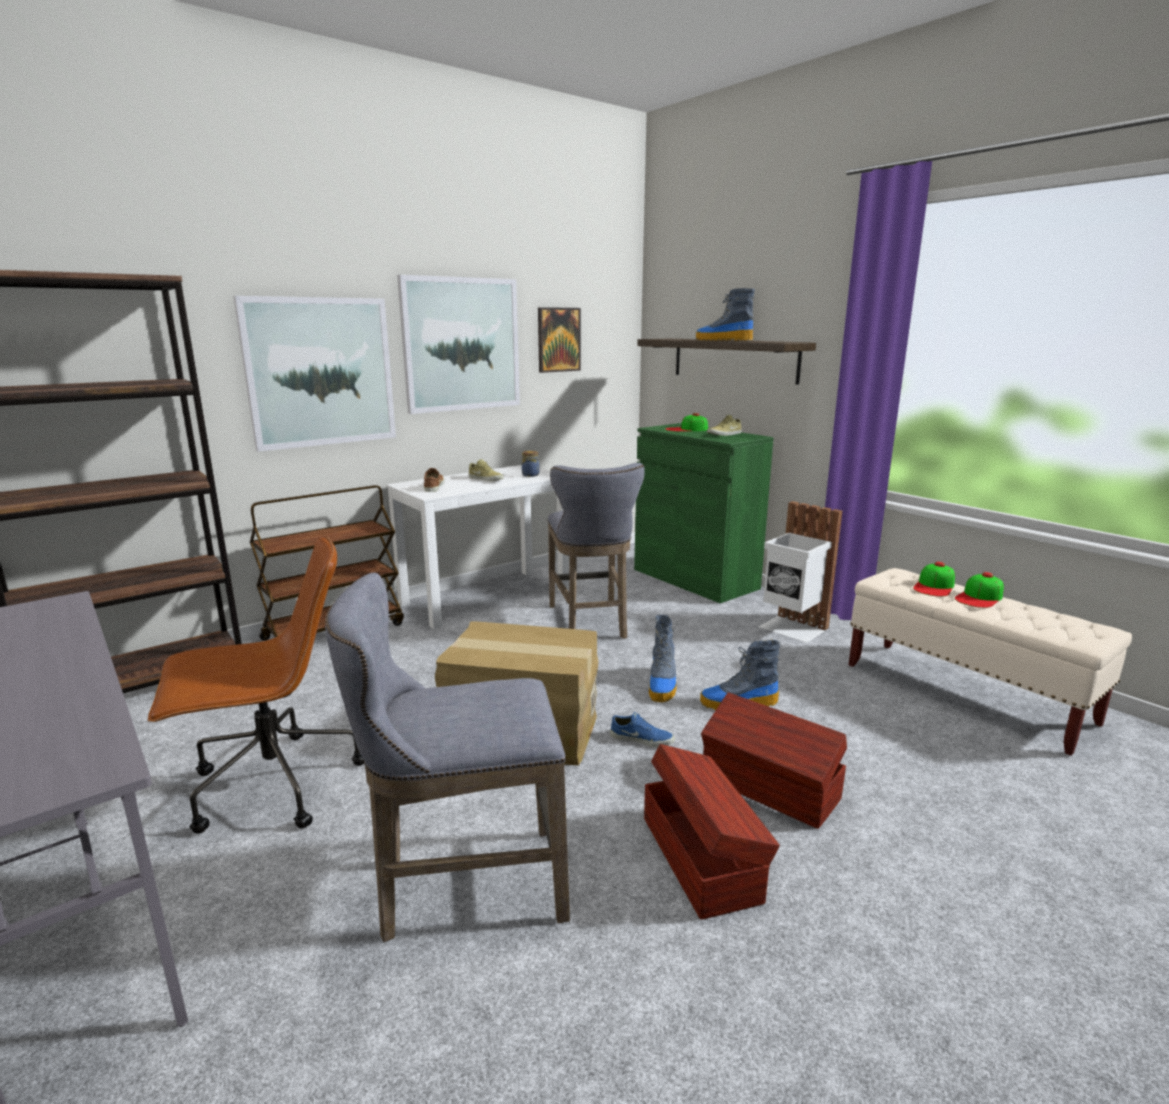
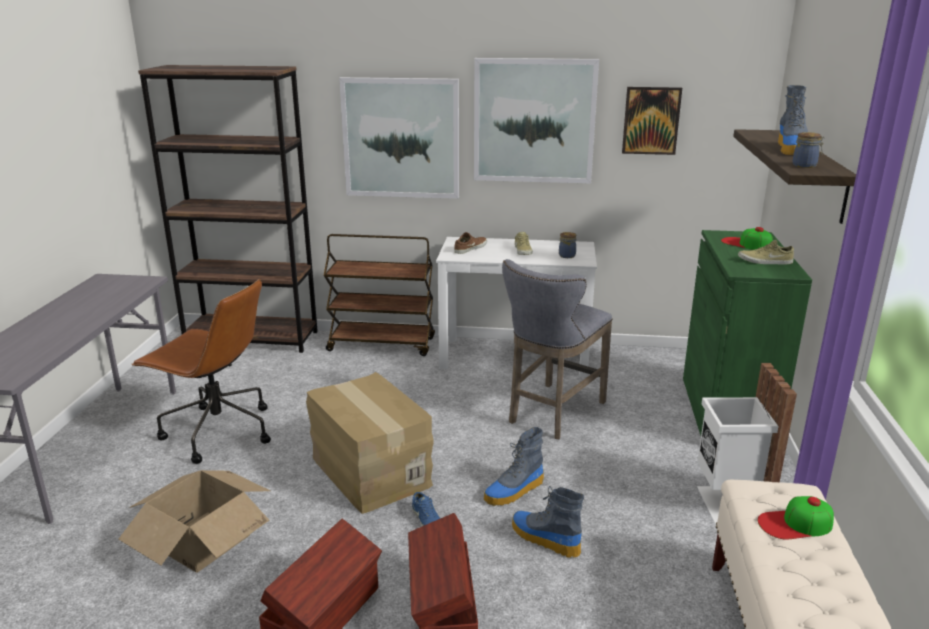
camera: 45 degrees right, 5 degrees up
(461, 886) = (203, 540): grey stool -> cardboard box
(722, 340) = (791, 149): boot -> boot turned 150 degrees counterclockwise
(770, 341) = (805, 165): none -> jar
(979, 597) = (817, 560): cap -> none

